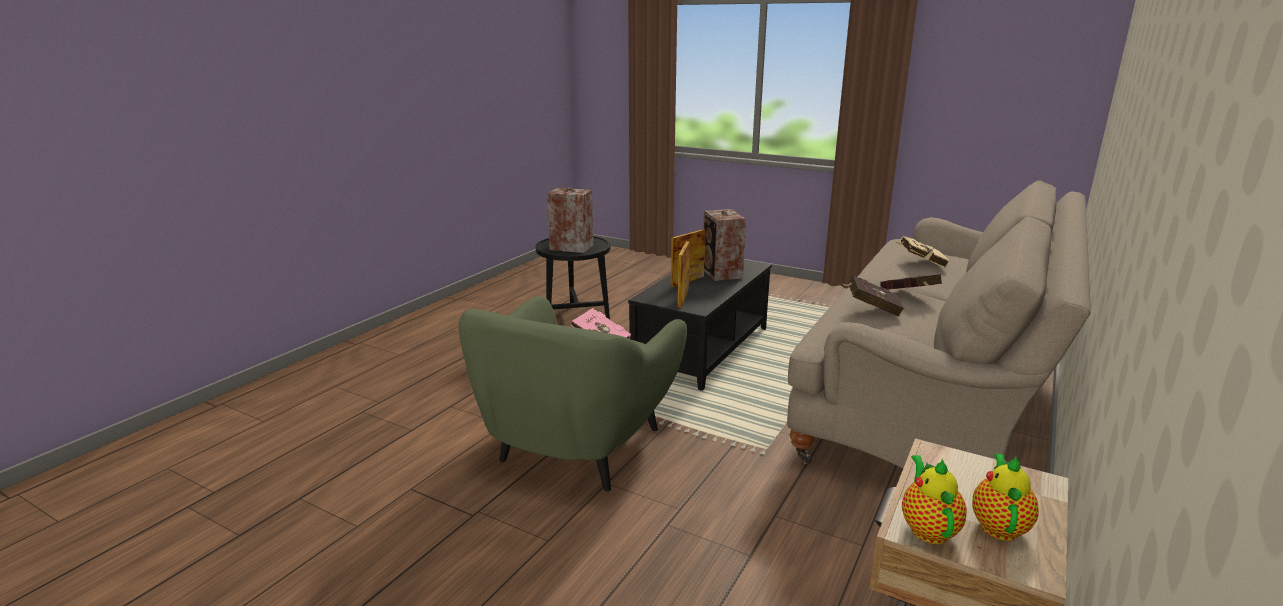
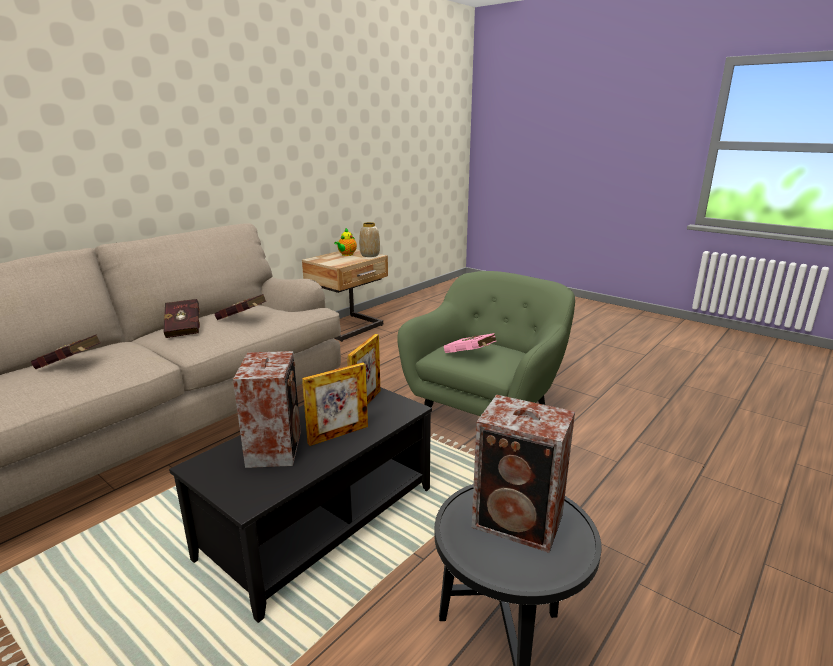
camera: 170 degrees left, 0 degrees up
(919, 262) = (71, 366): beige book -> red book
(927, 528) = (369, 255): teapot -> vase

